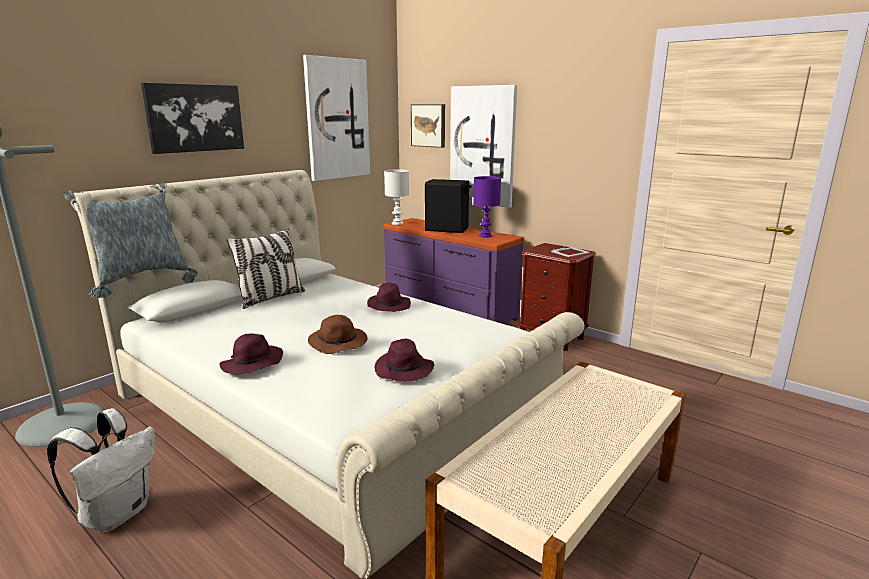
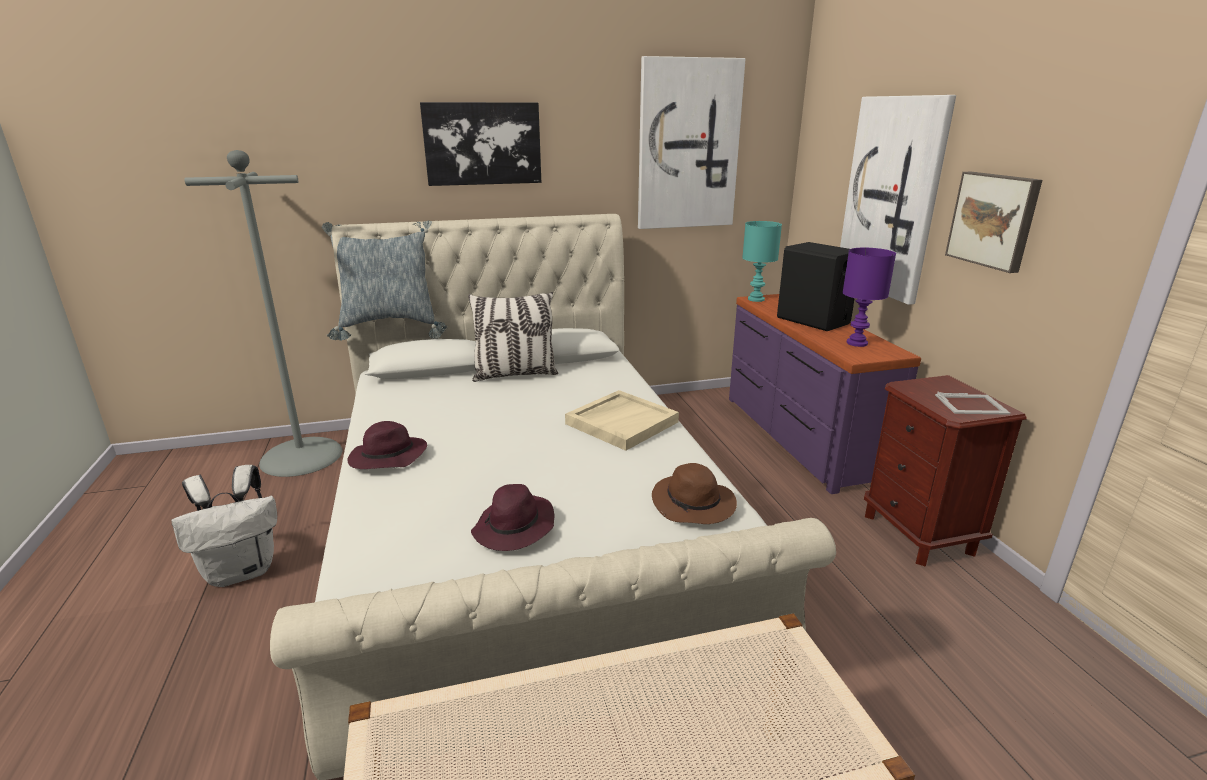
camera: 35 degrees right, 5 degrees up
(339, 343) = (496, 460): brown hat -> brown hat (694, 505)
(388, 306) = (621, 422): purple hat -> beige tray
(397, 223) = (755, 299): white table lamp -> turquoise table lamp
(429, 125) = (830, 158): picture -> picture (994, 220)

